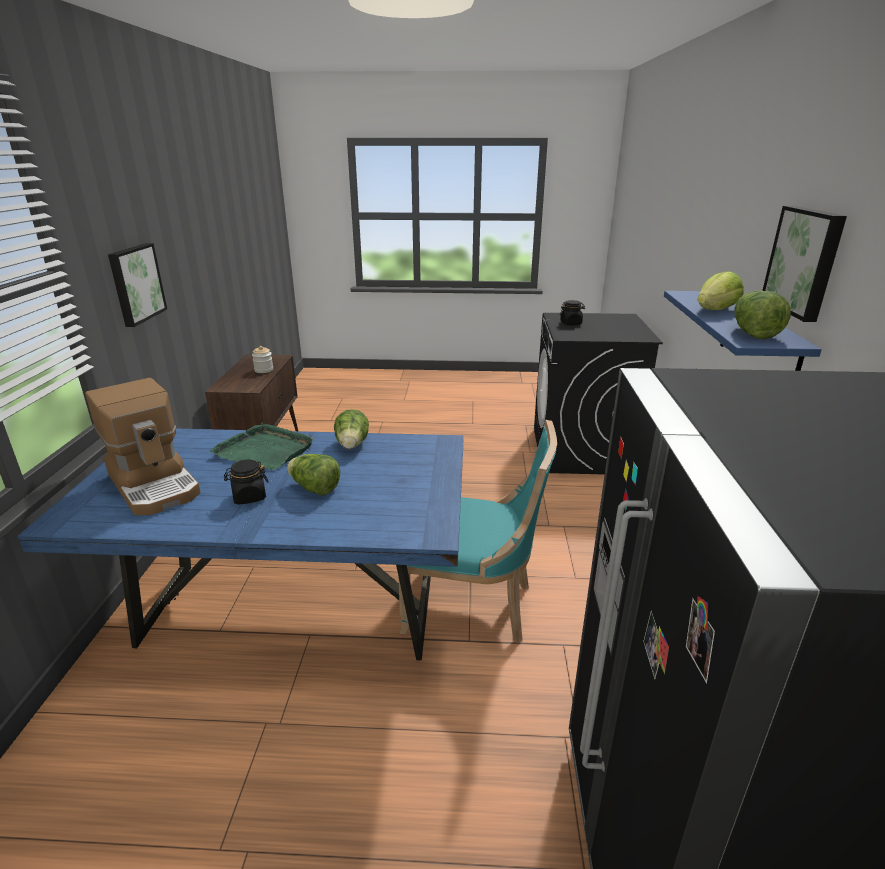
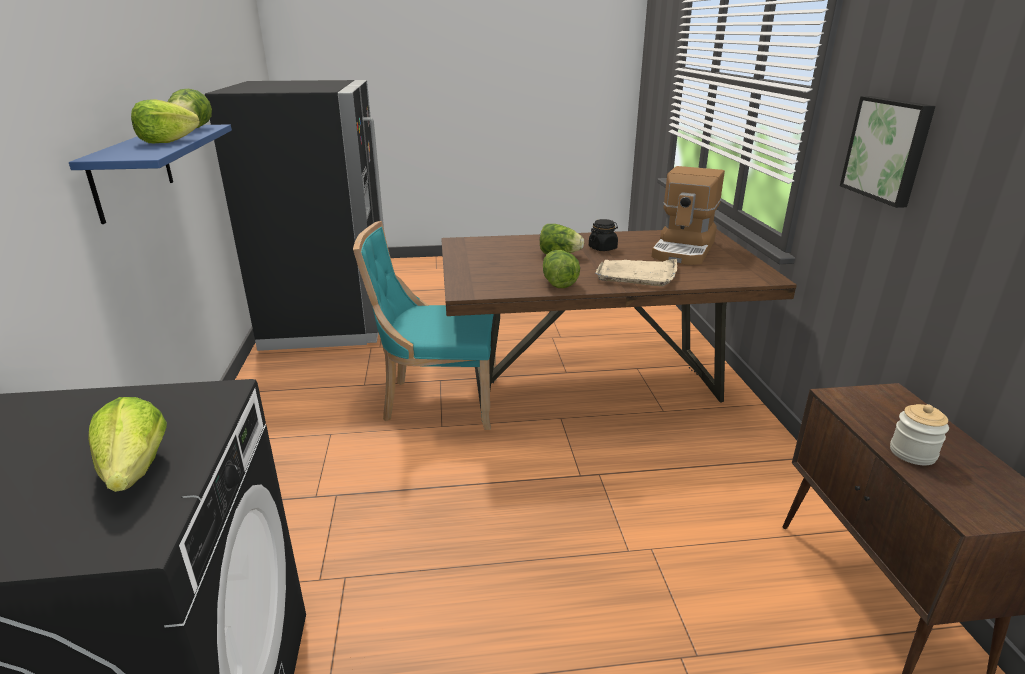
camera: 170 degrees right, 0 degrees up
(155, 484) = (684, 249): coffee machine -> coffee machine turned 105 degrees counterclockwise
(265, 450) = (637, 274): green tray -> beige tray
(290, 611) = (594, 383): blue dining table -> brown dining table
(571, 323) = (135, 471): black jar -> lettuce
(805, 261) = (127, 70): picture -> none

